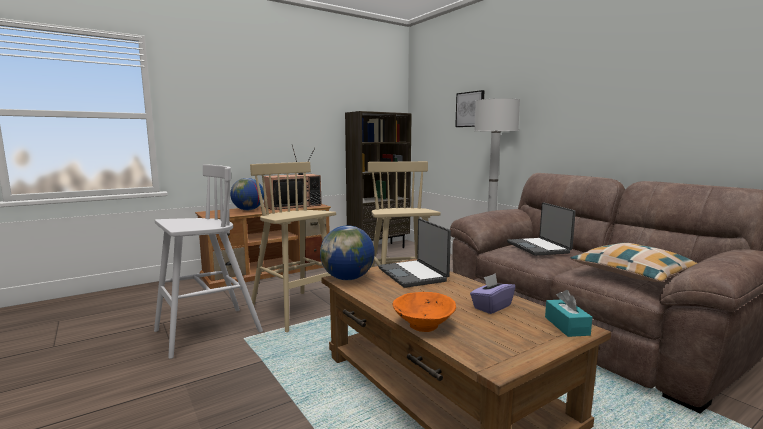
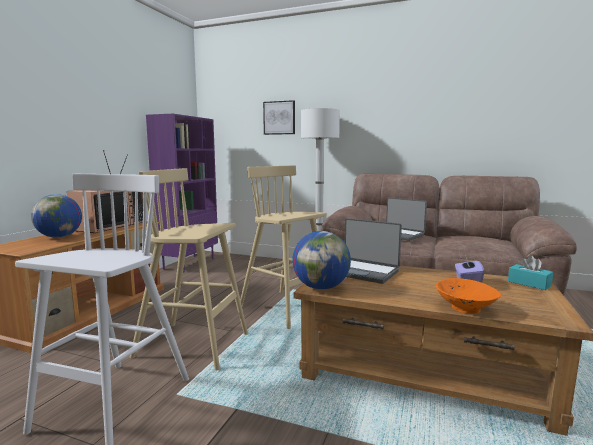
camera: 35 degrees left, 0 degrees up
(378, 248) = (189, 263): brown bookcase -> purple bookcase
(632, 273) = (482, 242): pillow -> none

